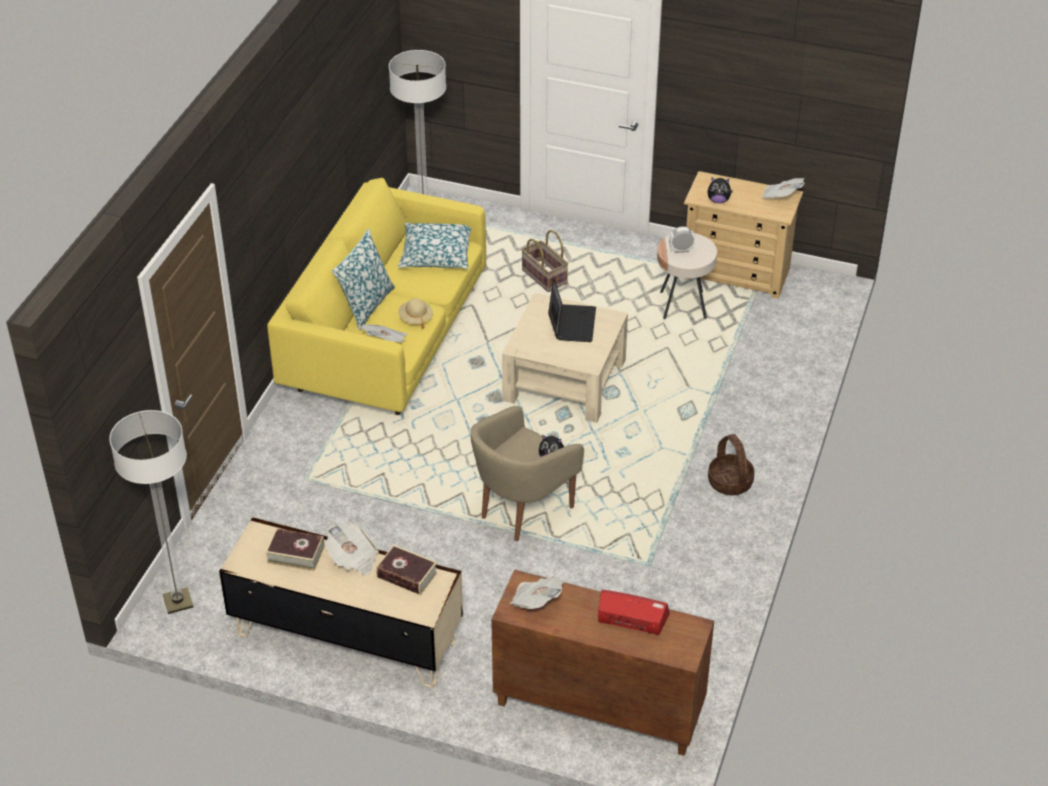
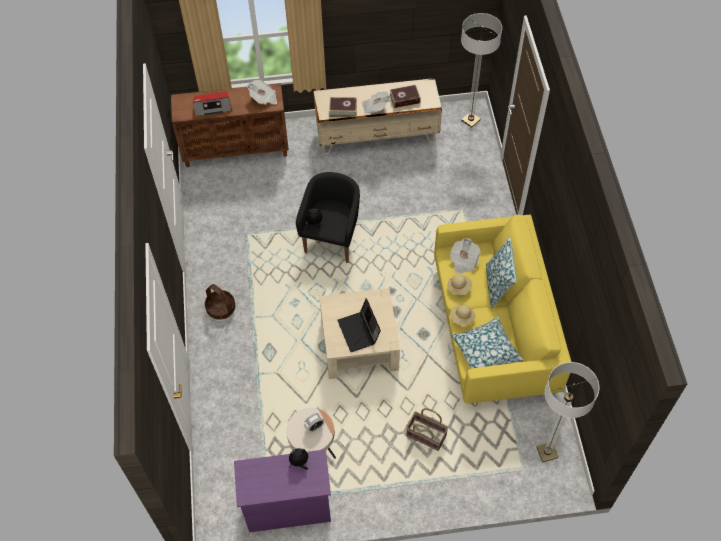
camera: 155 degrees right, 15 degrees up
(437, 290) = (462, 318): none -> beige hat
(522, 510) = (332, 239): beige armchair -> black armchair
(736, 273) = (287, 506): beige dresser -> purple dresser
(781, 197) = (251, 489): newspaper -> none

